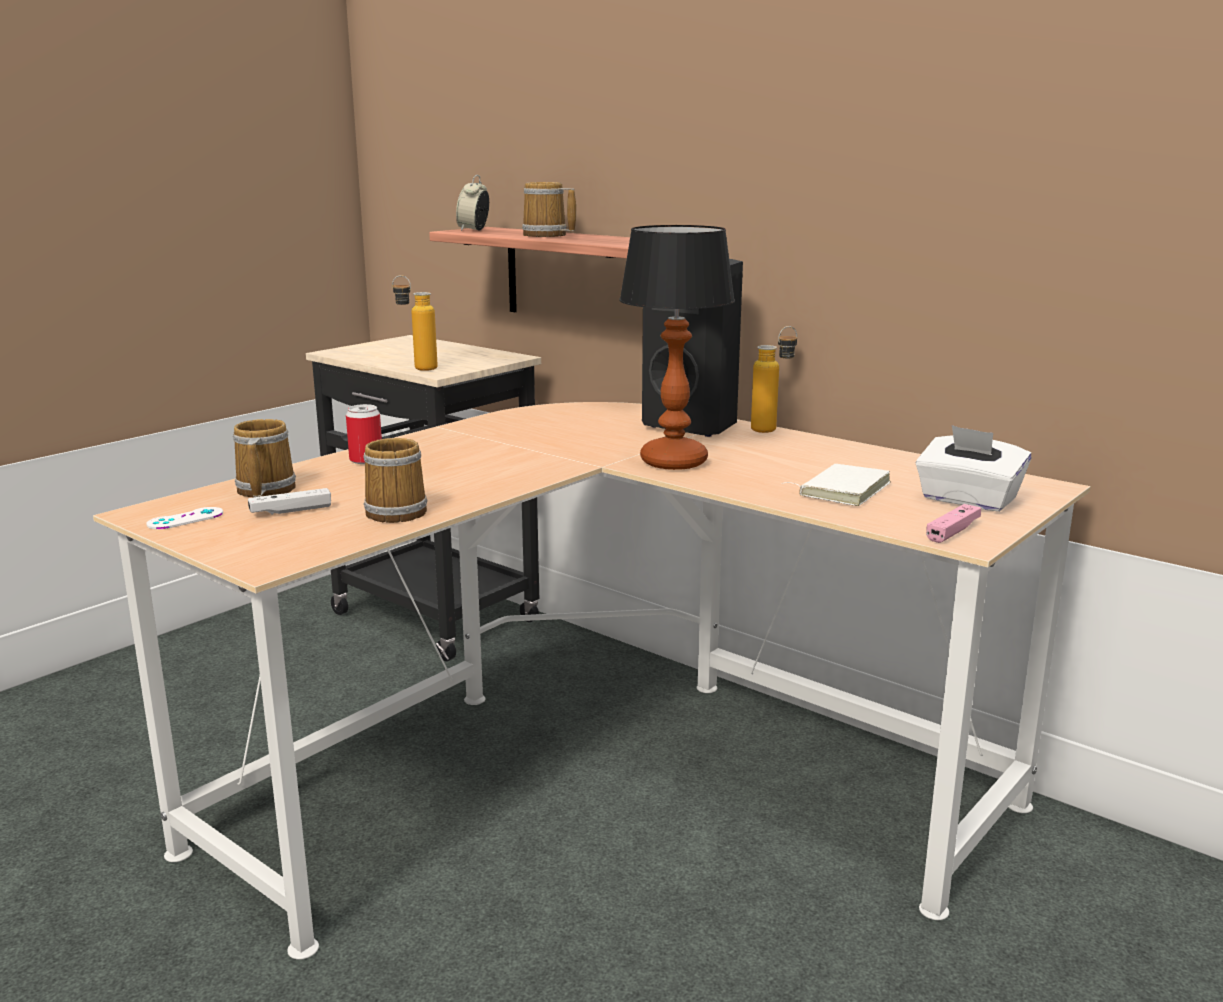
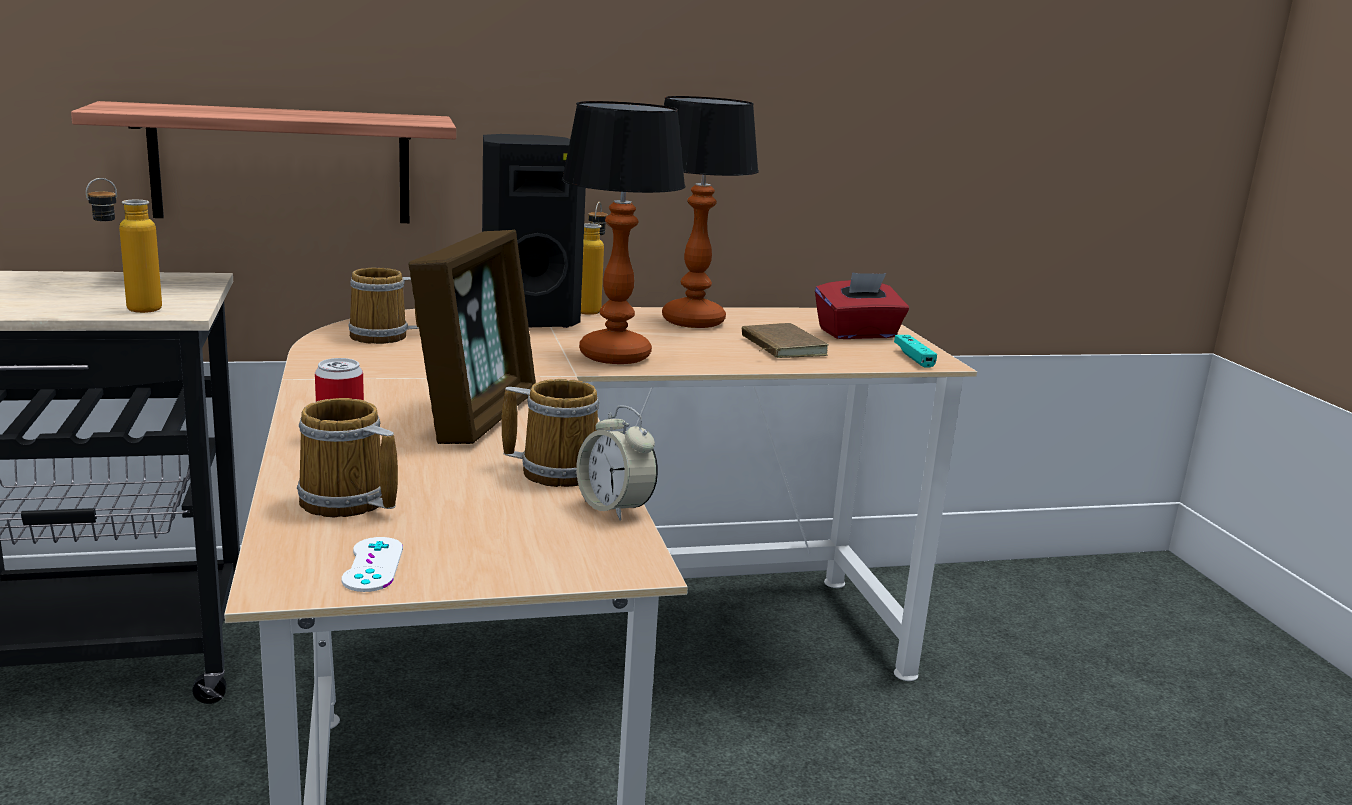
camera: 55 degrees left, 0 degrees up
(291, 511) = (457, 510): white game controller -> none
(460, 471) = (477, 416): none -> picture frame
(473, 230) = (128, 107): alarm clock -> alarm clock (614, 508)
(546, 235) = (271, 113): mug -> mug (383, 336)
(830, 454) = (692, 321): none -> table lamp
(842, 489) = (780, 346): white book -> brown book
(953, 531) = (913, 358): pink game controller -> turquoise game controller
(967, 500) = (858, 334): white tissue box -> red tissue box

